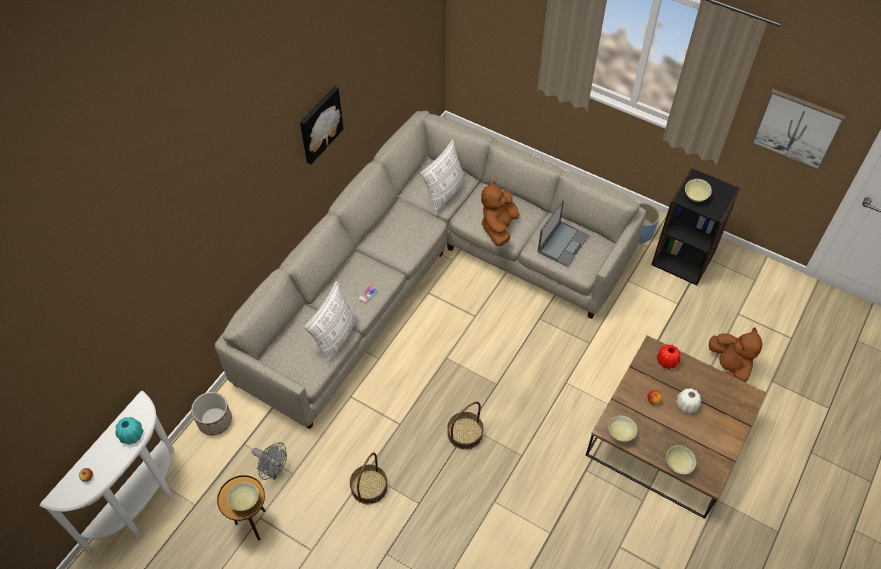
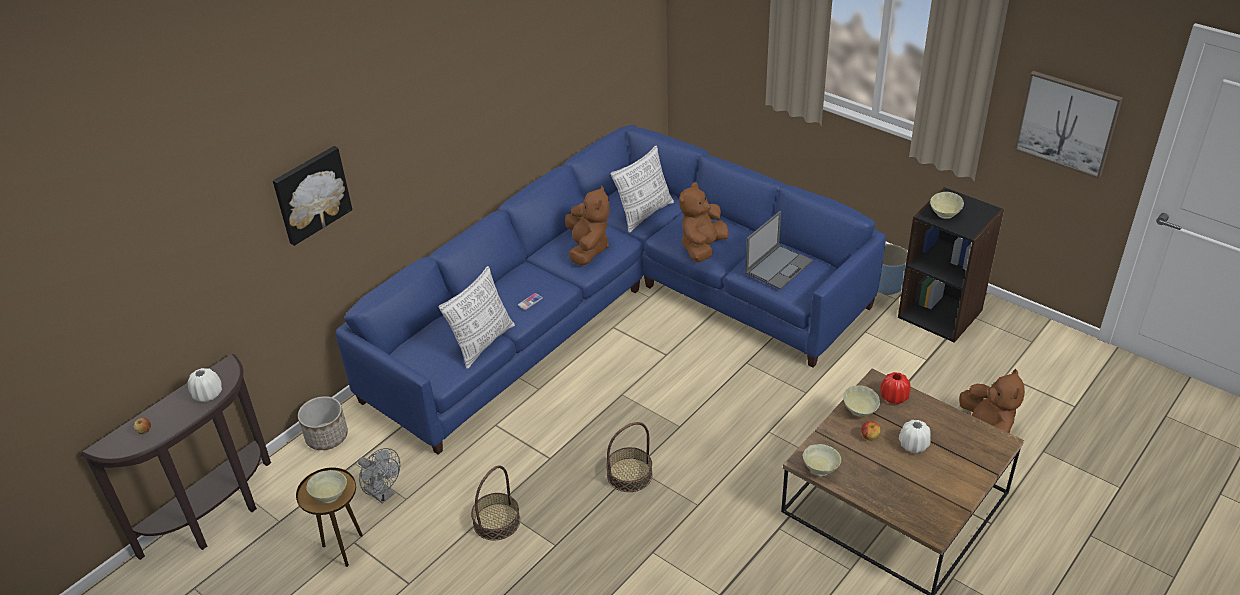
camera: 10 degrees right, 15 degrees down
(132, 435) = (208, 394): turquoise vase -> white vase
(142, 506) = (217, 516): white console table -> brown console table
(319, 124) = (492, 95): picture -> picture (311, 194)
(404, 235) = (587, 249): none -> brown plush toy
(427, 273) = (616, 308): grey sofa -> blue sofa
(678, 465) = (892, 509): beige bowl -> beige bowl (859, 411)

